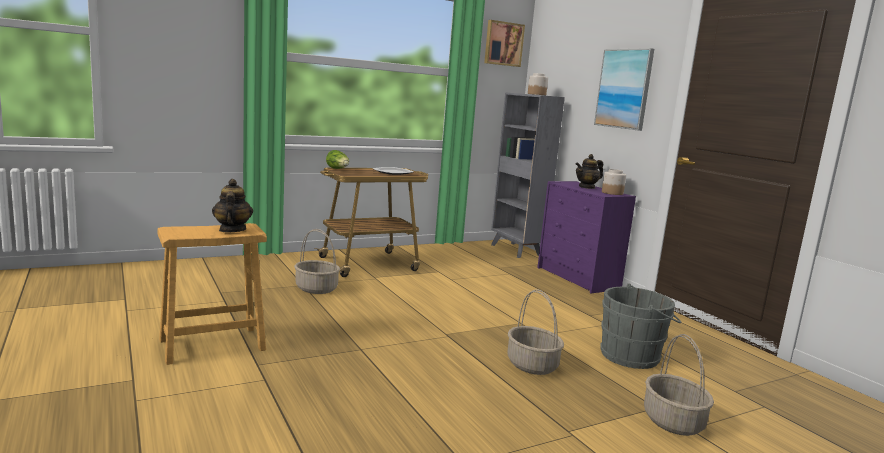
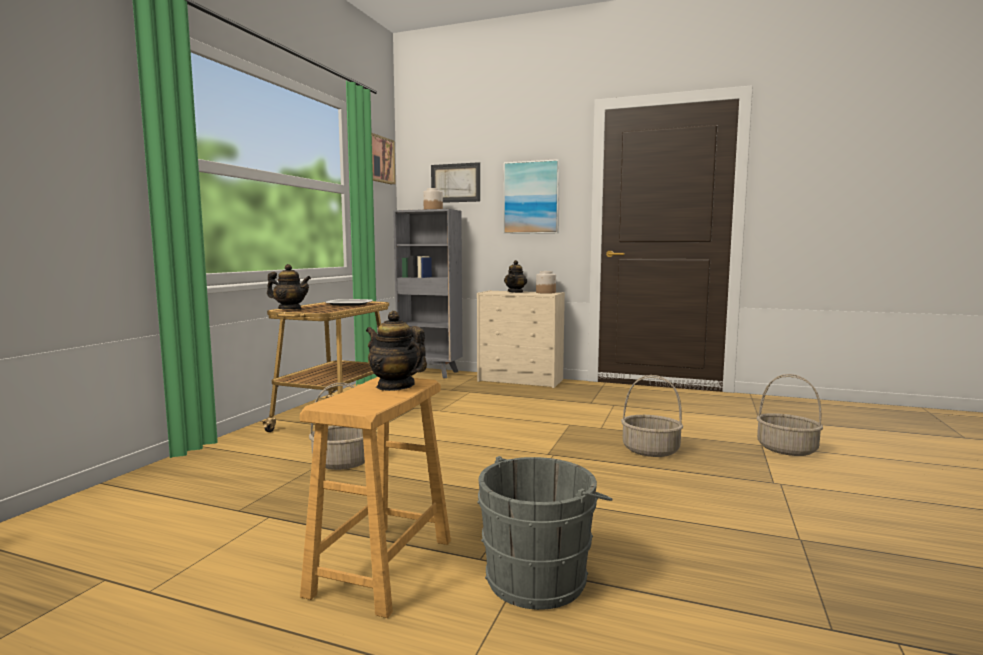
camera: 40 degrees left, 5 degrees down
(338, 169) = (290, 309): lettuce -> teapot
(567, 68) = (455, 183): none -> picture
(578, 278) = (521, 380): purple dresser -> beige dresser
(633, 356) = (676, 419): grey bucket -> grey bucket (541, 577)

